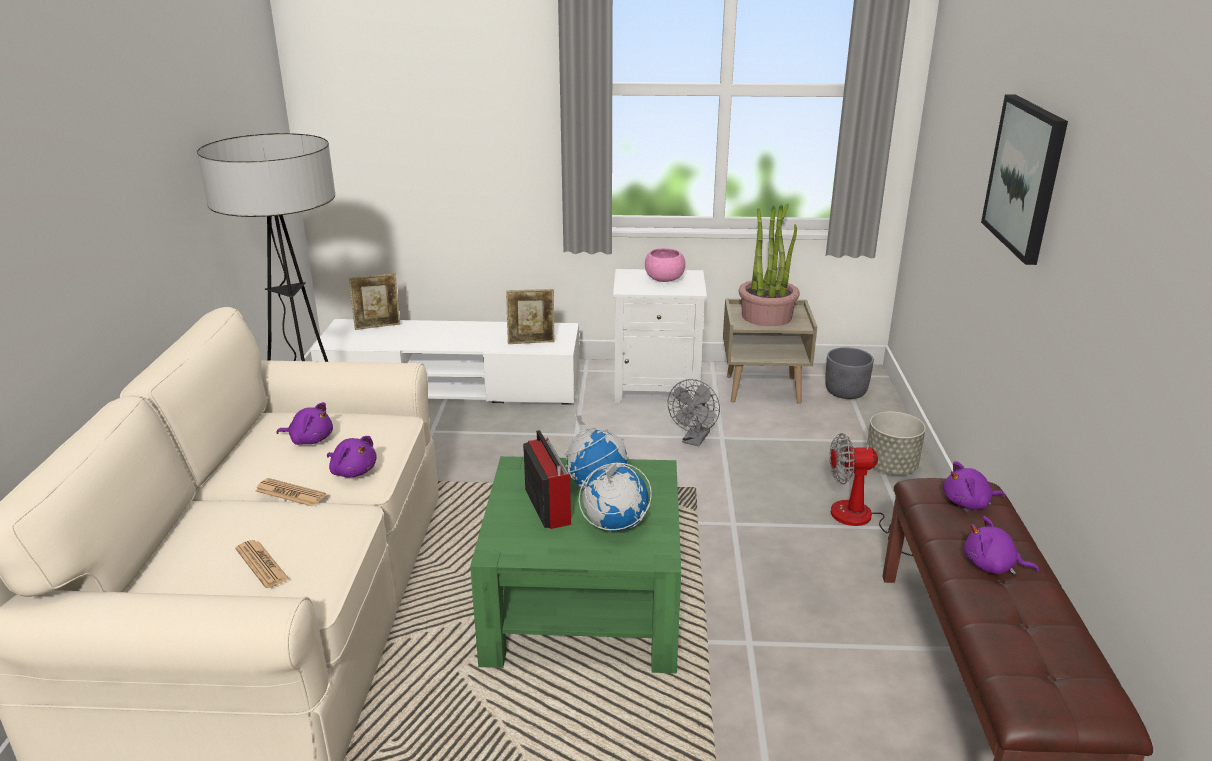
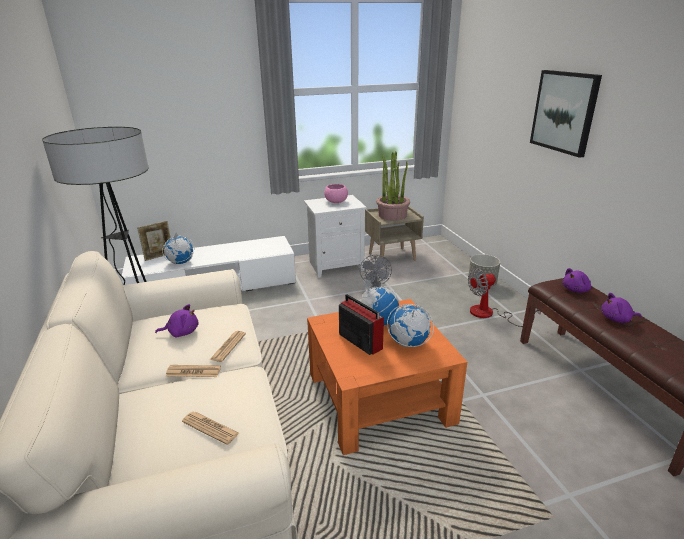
camera: 20 degrees left, 0 degrees up
(353, 471) = (228, 346): purple plush toy -> newspaper
(400, 341) = (180, 263): none -> globe
(531, 342) = (264, 250): picture frame -> none
(583, 605) = (379, 398): green coffee table -> orange coffee table
(846, 392) = (433, 251): grey planter -> none

